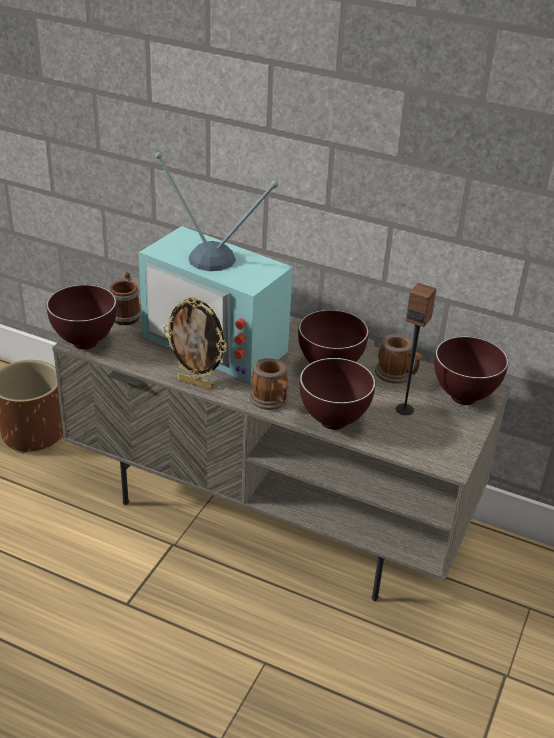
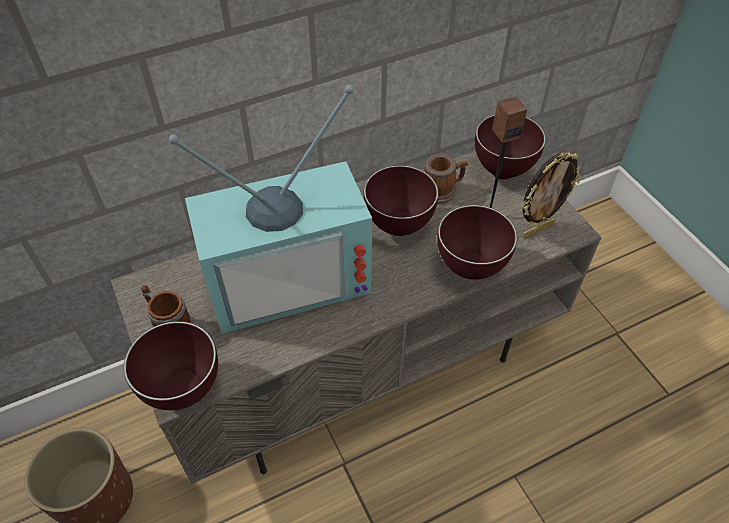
camera: 50 degrees left, 15 degrees up
(196, 383) = (335, 333): picture frame -> picture frame (538, 229)
(271, 401) = (407, 292): mug -> none

